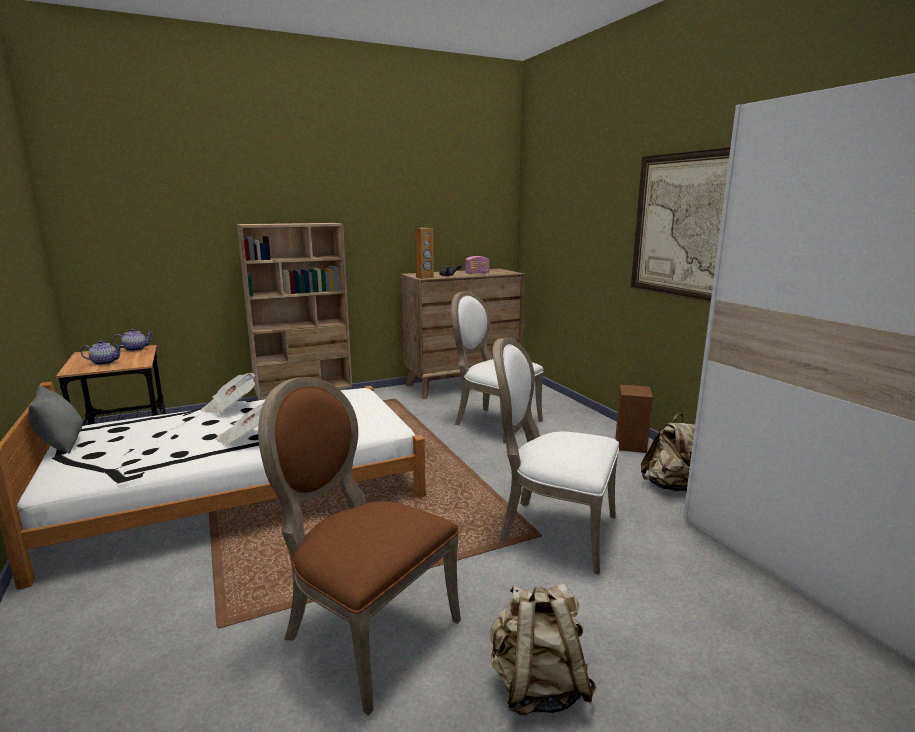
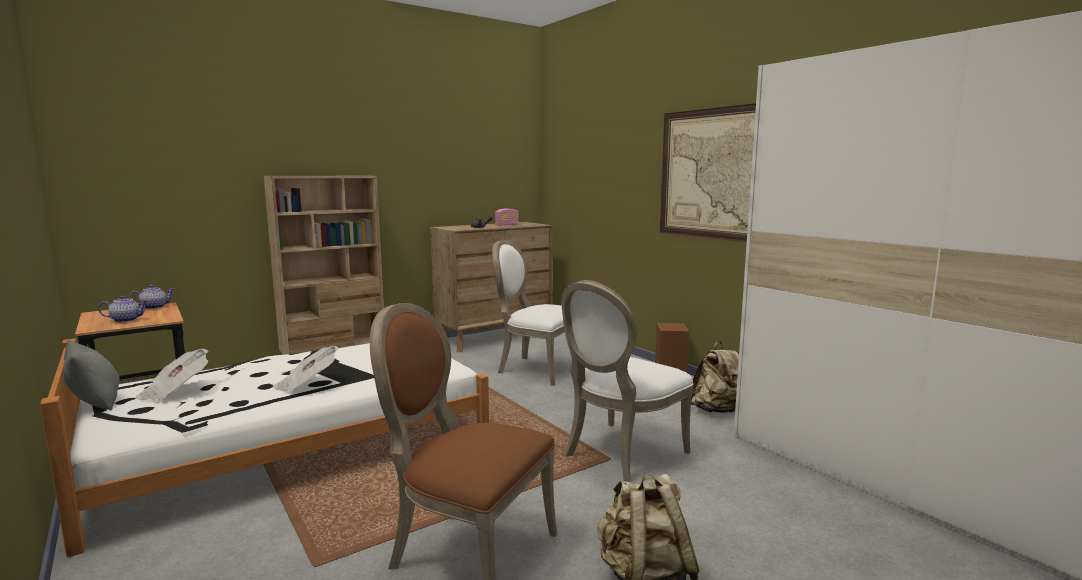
camera: 10 degrees left, 5 degrees down
(230, 407) = (275, 359): newspaper -> newspaper (175, 391)
(424, 277) = (458, 229): brown speaker -> none
(552, 530) = (619, 454): white chair -> white chair turned 60 degrees counterclockwise

